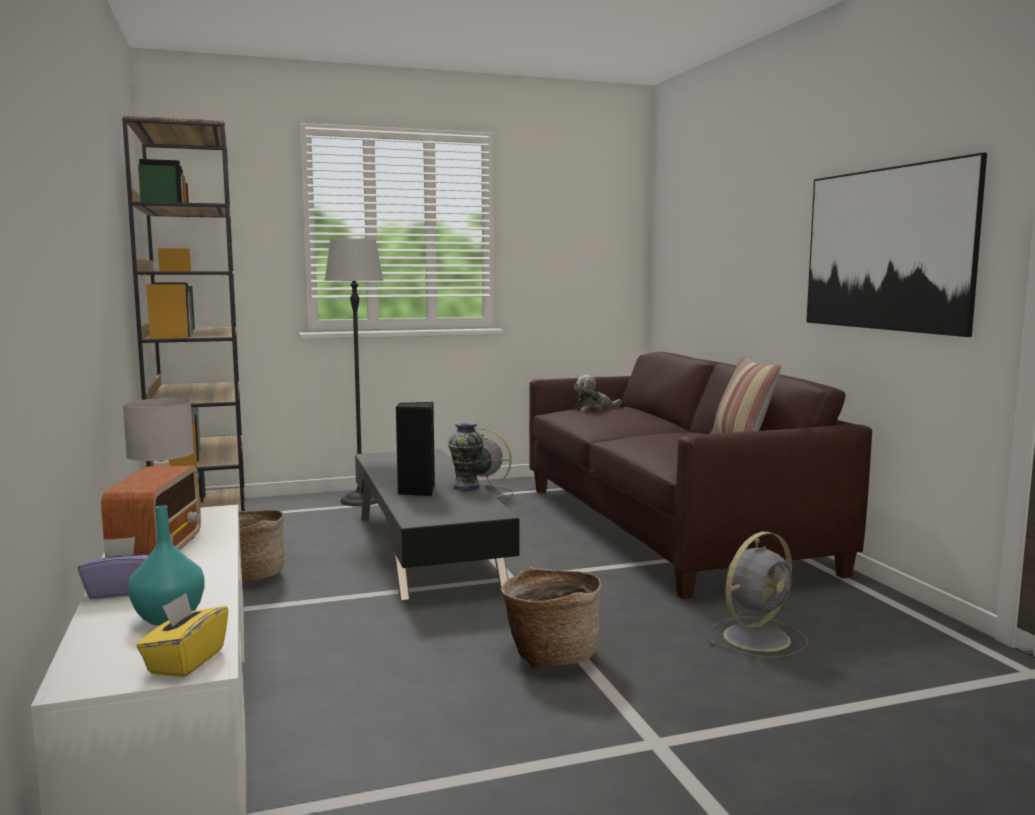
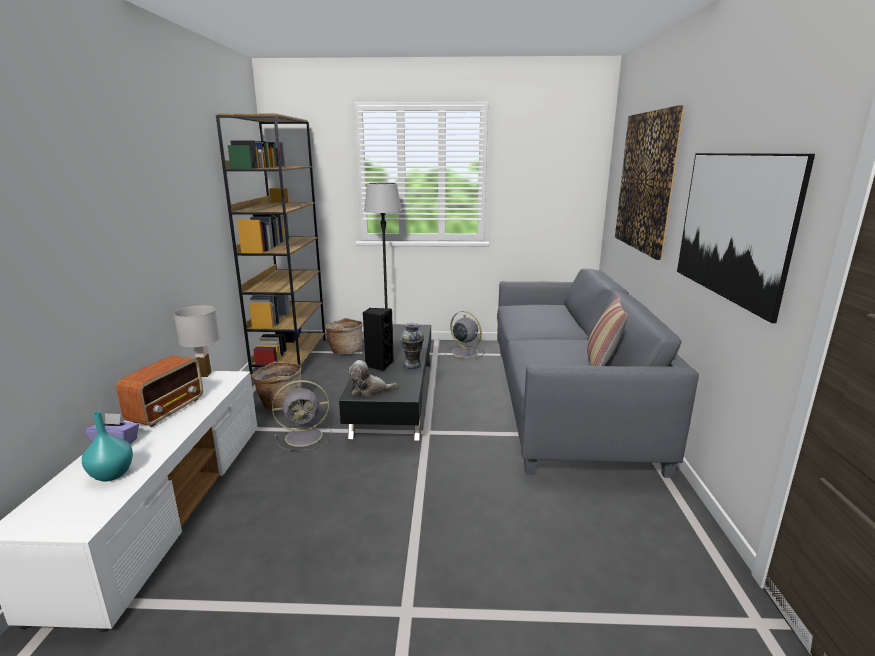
camera: 20 degrees right, 10 degrees up
(185, 661) = (79, 519): yellow tissue box -> none
(550, 655) = (399, 508): basket -> basket (345, 350)
(594, 409) = (536, 308): plush toy -> plush toy (369, 390)
(666, 527) = (565, 402): brown sofa -> grey sofa
(729, 229) = (646, 182): none -> picture
(758, 637) = (553, 525): grey fan -> grey fan (305, 436)

